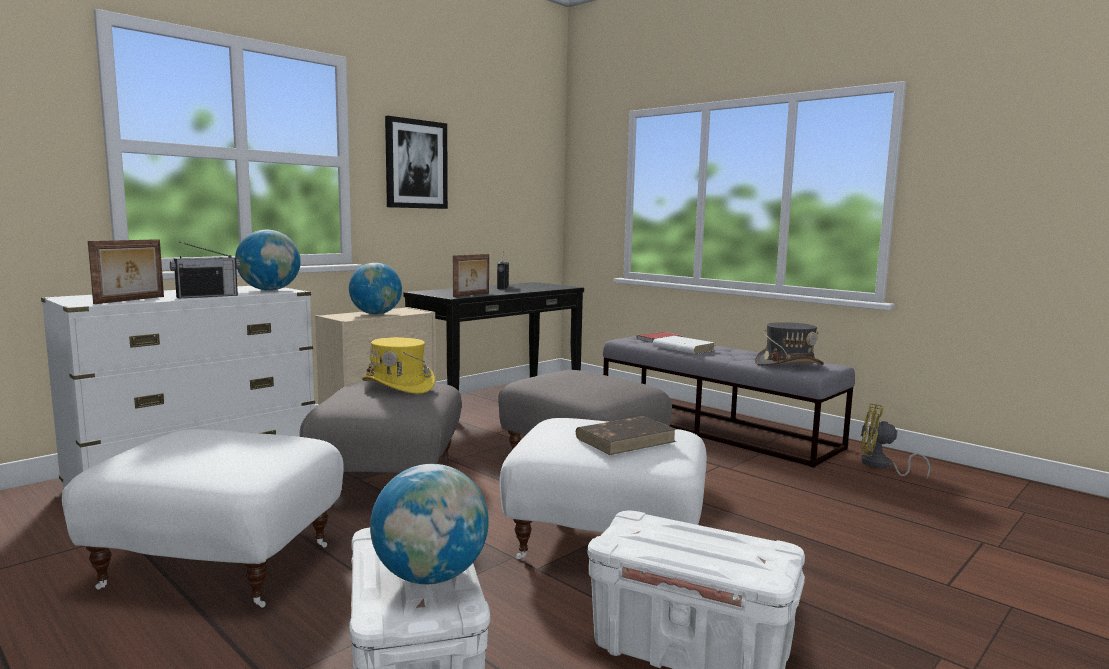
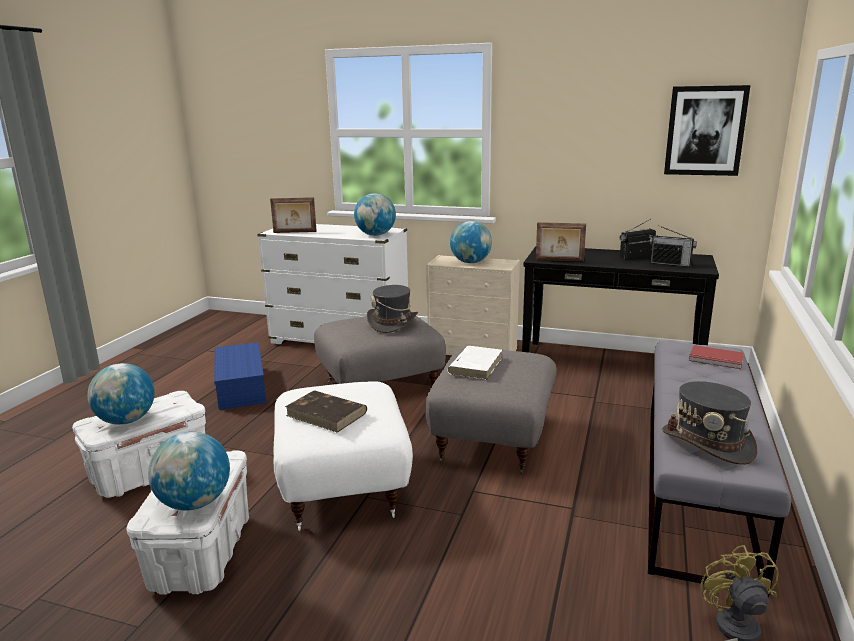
camera: 65 degrees right, 10 degrees up
(207, 296) = (328, 235): radio -> radio (670, 264)
(221, 564) = (242, 388): white ottoman -> blue storage box
(399, 386) = (392, 323): yellow hat -> grey hat
(416, 164) = (559, 130): picture -> picture (705, 131)
(682, 348) = (686, 377): white book -> white book (475, 365)
(746, 544) = (194, 503): none -> globe

